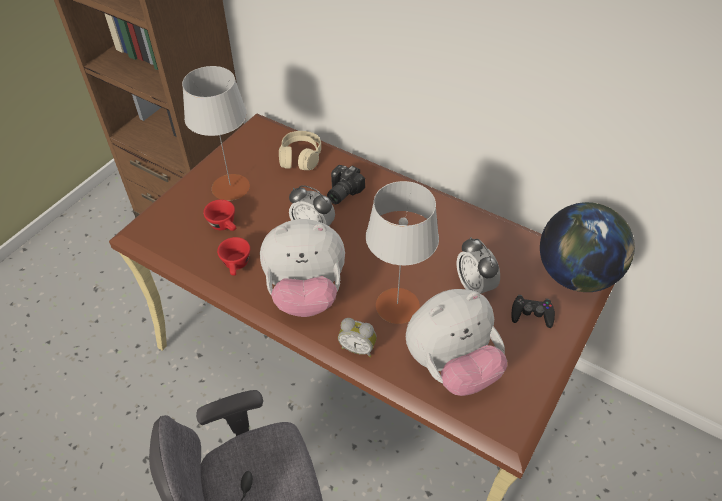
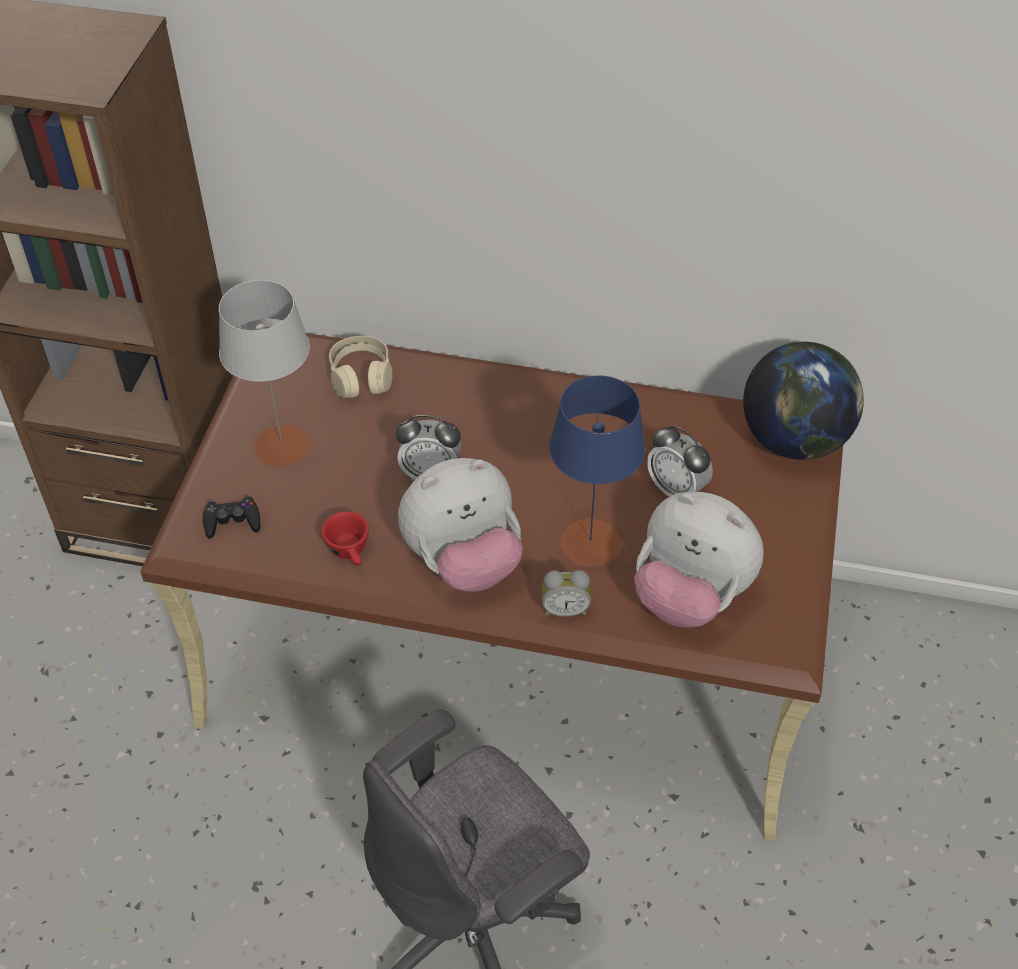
camera: 20 degrees left, 0 degrees up
(225, 226) = (304, 502): red cup -> none
(341, 192) = (444, 411): camera -> none
(397, 305) = (590, 542): grey table lamp -> blue table lamp
(451, 365) = (690, 596): plush toy -> plush toy turned 75 degrees clockwise
(531, 314) = (760, 504): black game controller -> black game controller (232, 521)

